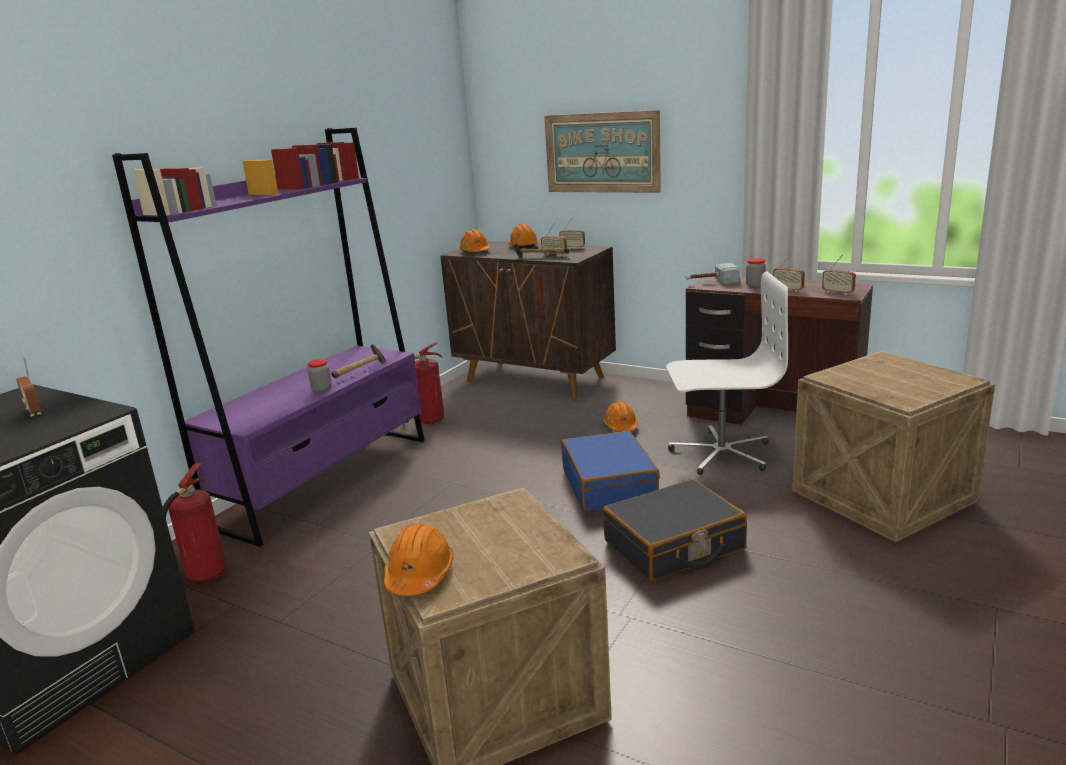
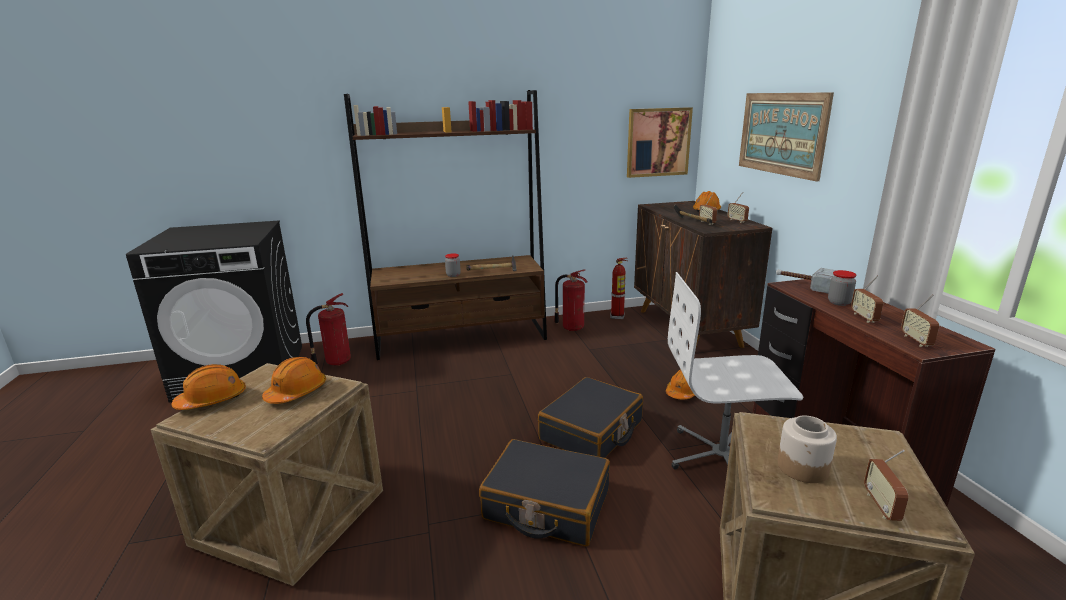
camera: 45 degrees right, 0 degrees up
(34, 411) = (241, 232): radio -> radio (881, 506)
(325, 480) = (462, 338): purple bookcase -> brown bookcase
(443, 179) = (658, 142): none -> picture
(454, 394) = (617, 316): none -> fire extinguisher
(475, 251) = (664, 207): orange hard hat -> orange hard hat (296, 392)
(609, 485) = (592, 431): blue suitcase -> black suitcase
(720, 453) = (722, 458): white office chair -> white office chair turned 135 degrees clockwise
(887, 385) = (803, 468): none -> jar

